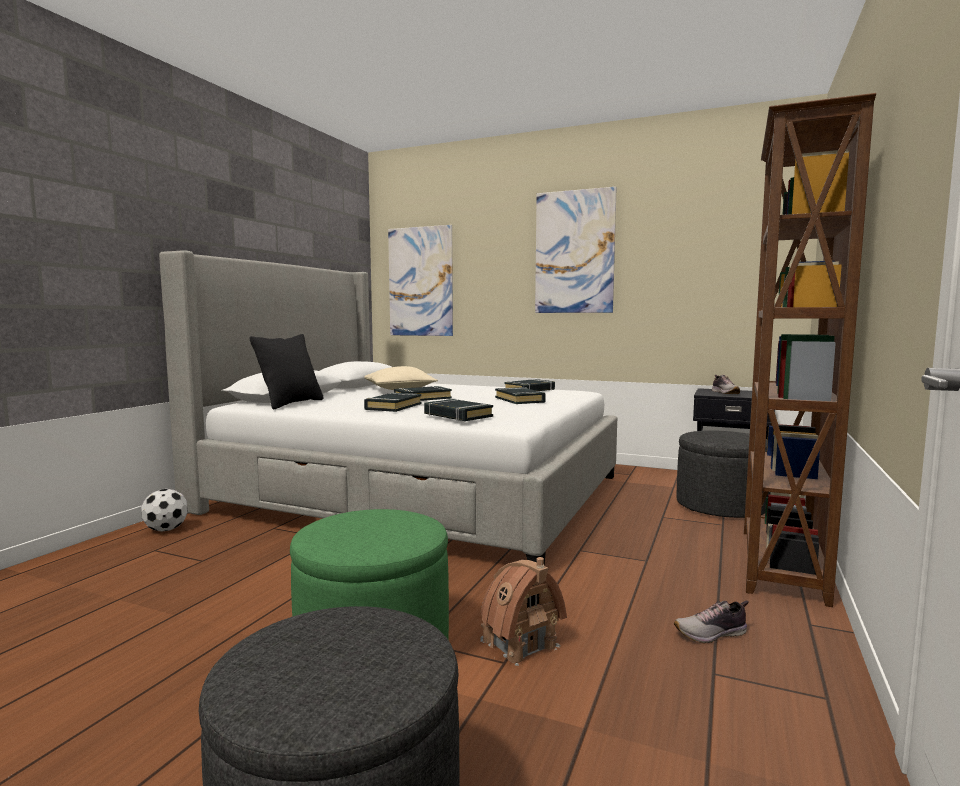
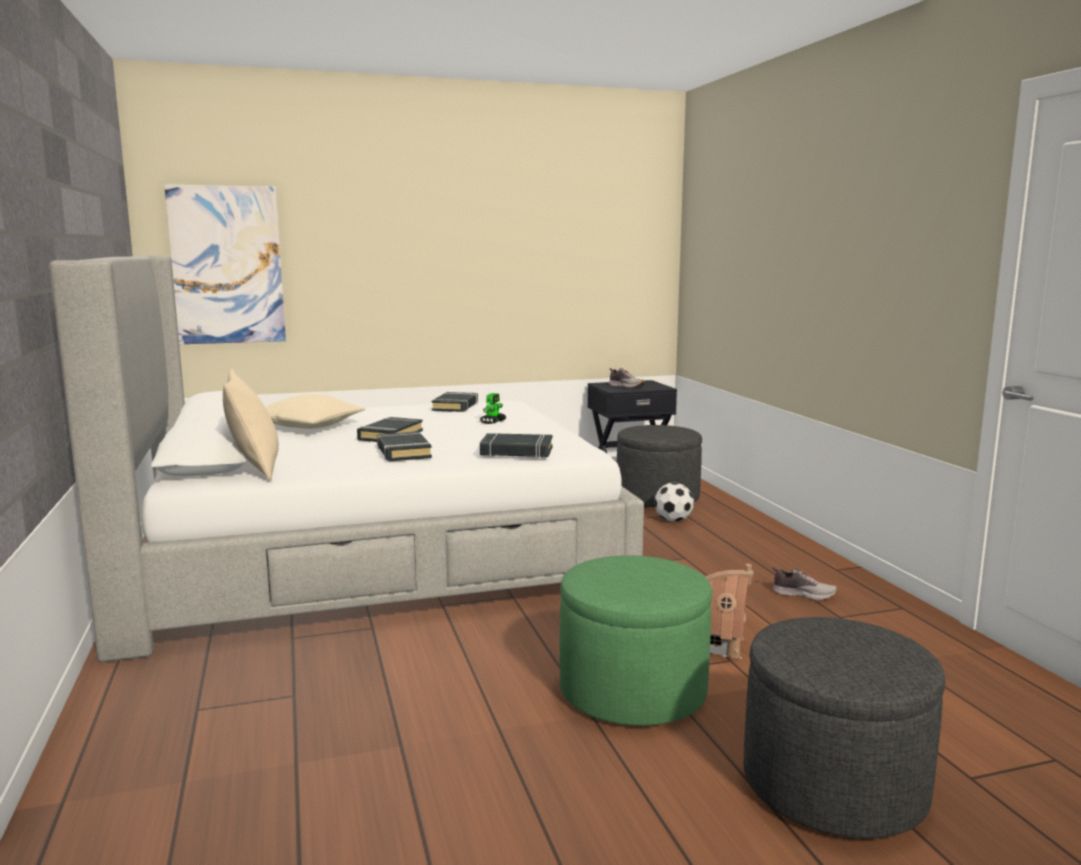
camera: 40 degrees left, 5 degrees up
(166, 529) = (145, 686): football -> football (673, 520)
(291, 403) = (255, 469): black pillow -> beige pillow
(520, 400) = (493, 422): black book -> toy robot
(574, 252) = (449, 233): picture -> none
(712, 634) = (803, 594): shoe -> shoe turned 105 degrees counterclockwise
(779, 564) = (764, 535): brown bookcase -> none

